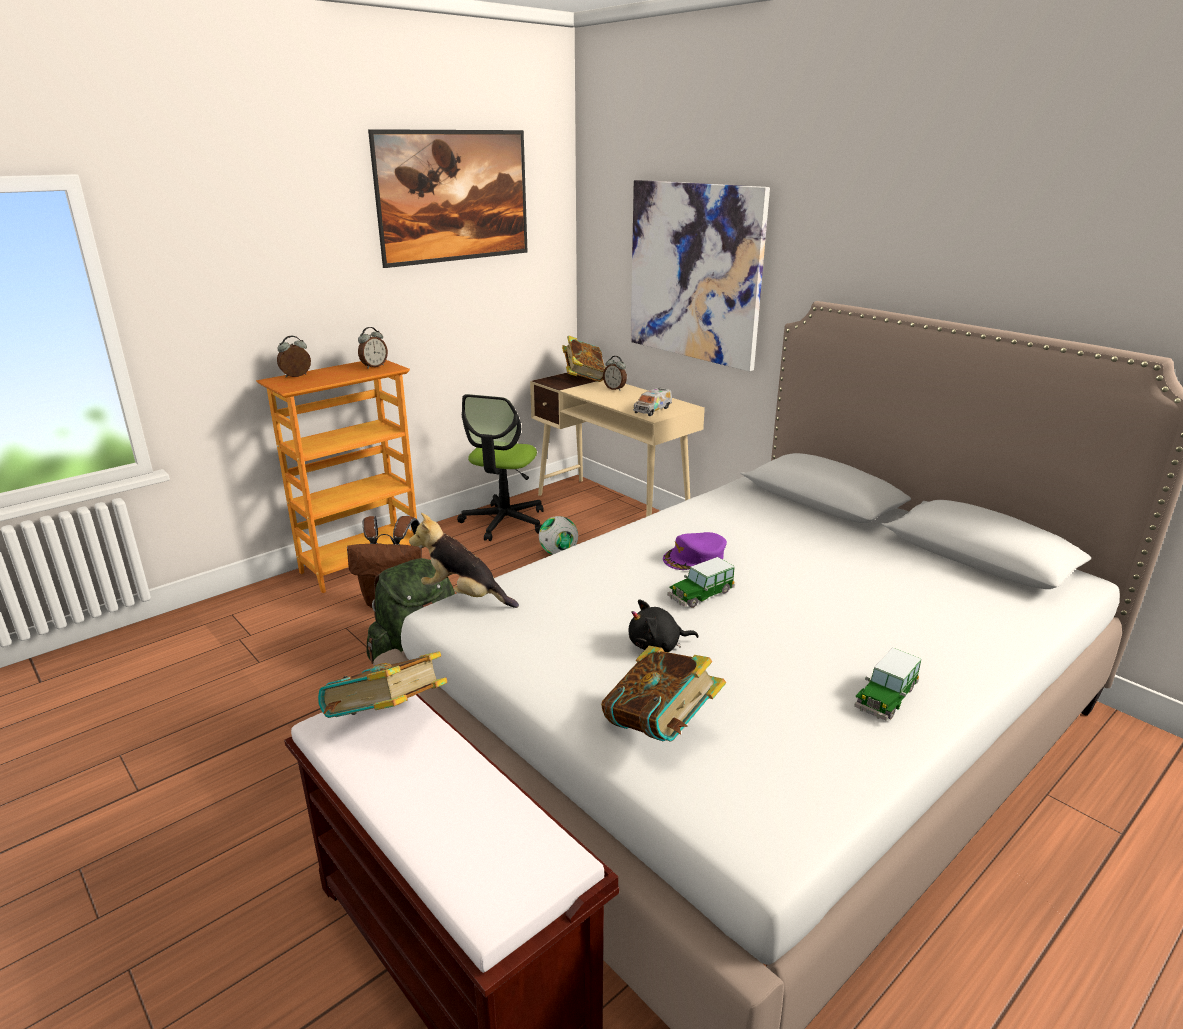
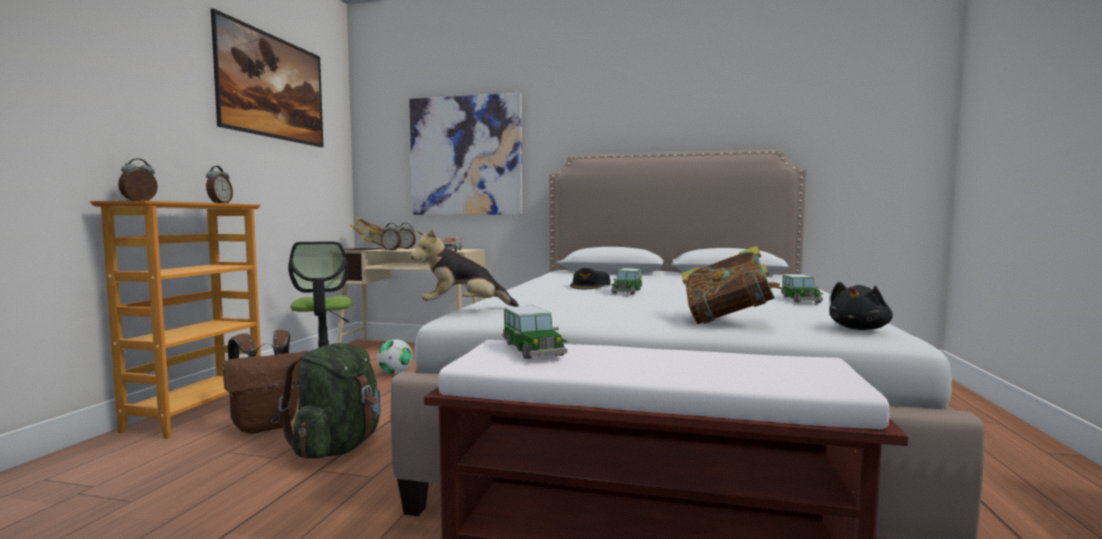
camera: 35 degrees left, 20 degrees down
(388, 721) = (533, 350): book -> toy car
(591, 393) = (391, 250): none -> alarm clock
(657, 646) = (647, 306): black plush toy -> black plush toy (859, 329)
(694, 557) = (590, 286): purple cap -> black cap

